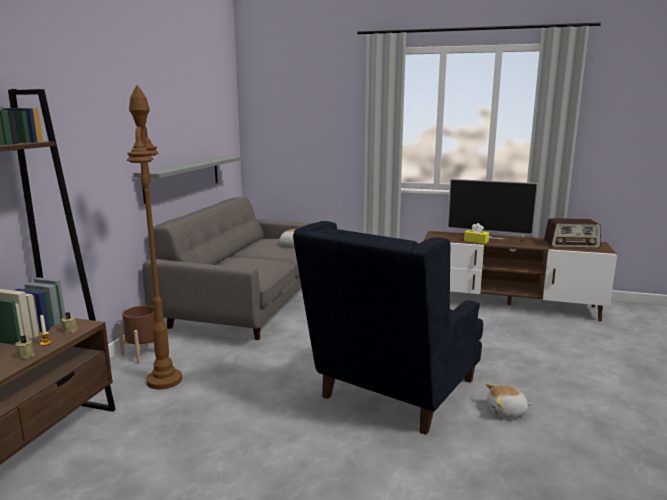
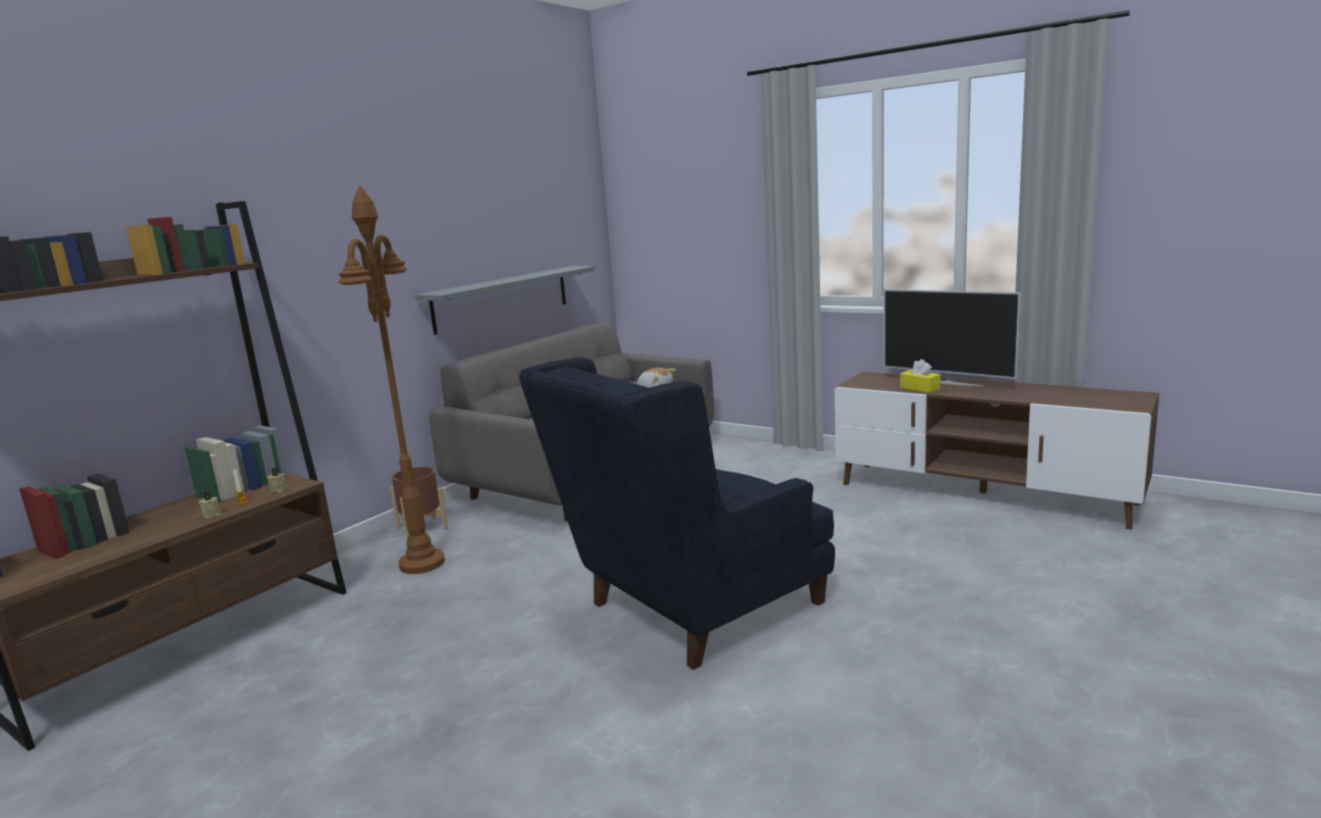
camera: 20 degrees right, 0 degrees up
(506, 412) = (840, 653): plush toy -> none
(571, 244) = (1083, 396): radio -> none

